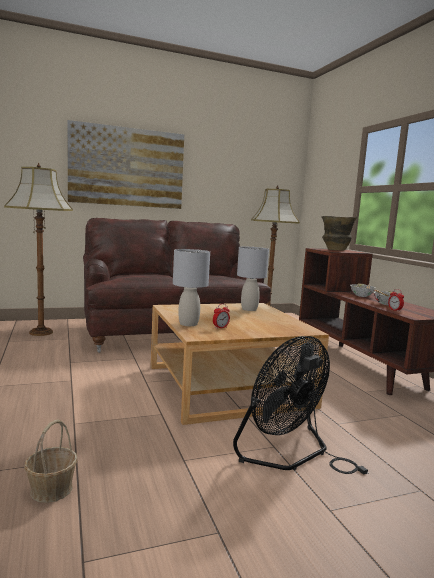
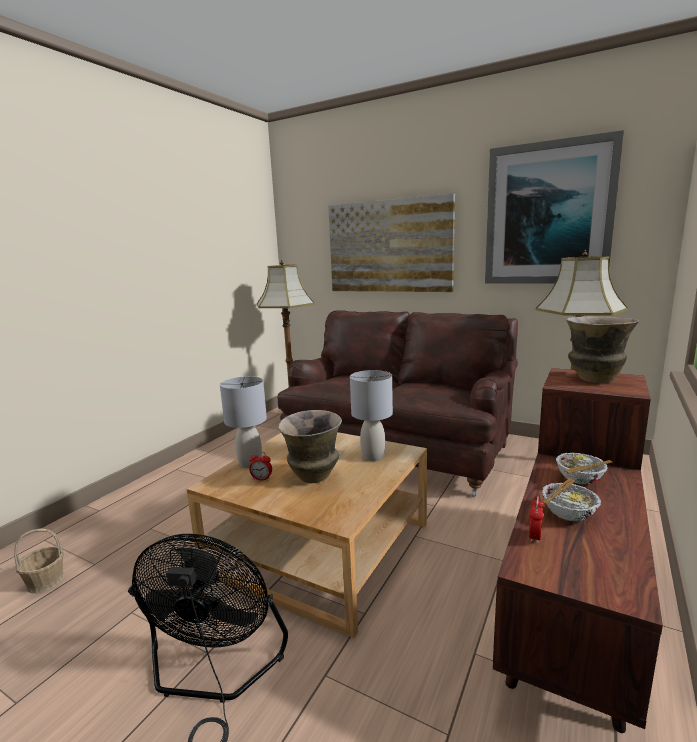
camera: 50 degrees right, 5 degrees up
(242, 161) = (548, 215): none -> picture
(246, 321) = (314, 477): none -> vase

